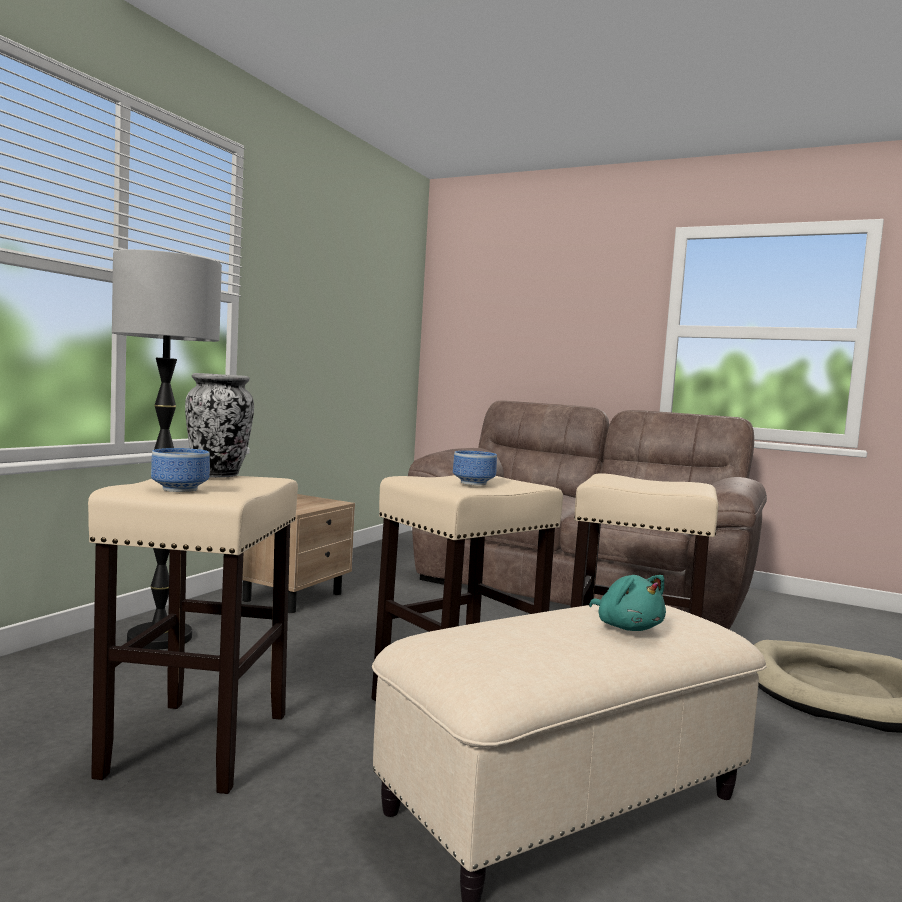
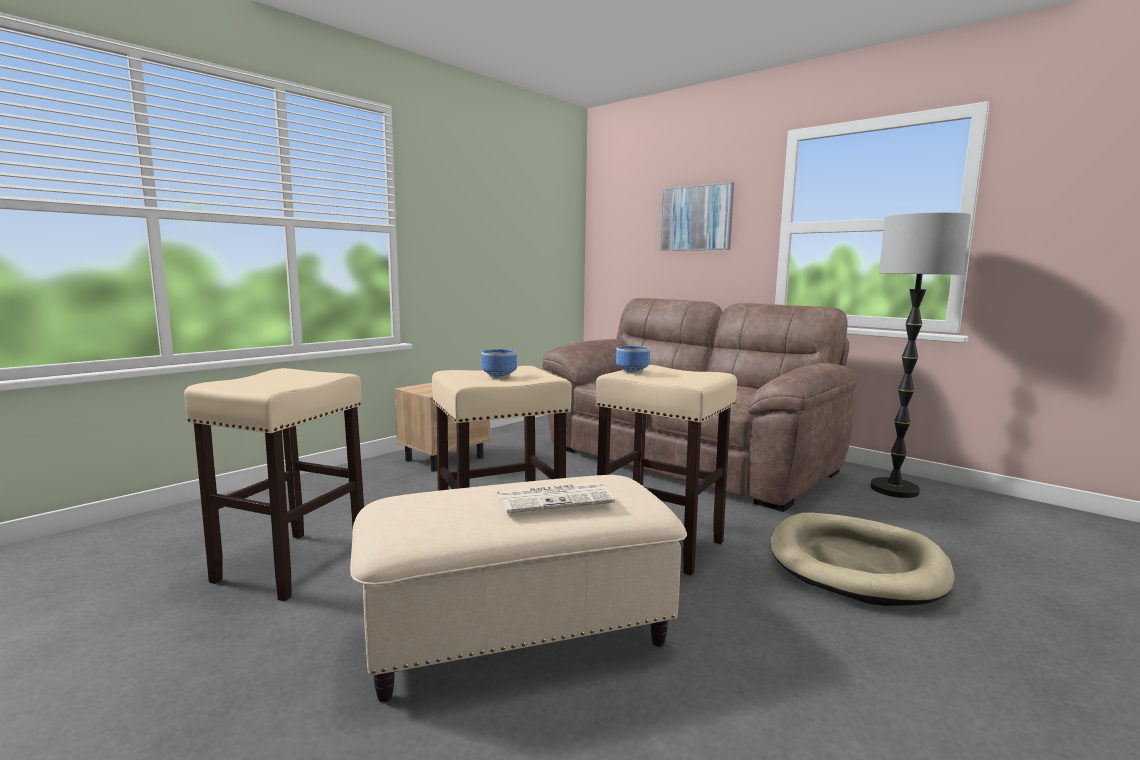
camera: 15 degrees right, 5 degrees up
(160, 638) = (327, 486): floor lamp -> floor lamp (894, 489)
(181, 489) = (248, 384): bowl -> bowl (633, 370)
(218, 475) = (302, 372): vase -> none
(566, 314) = (696, 218): none -> picture
(627, 627) = (556, 499): turquoise plush toy -> newspaper

